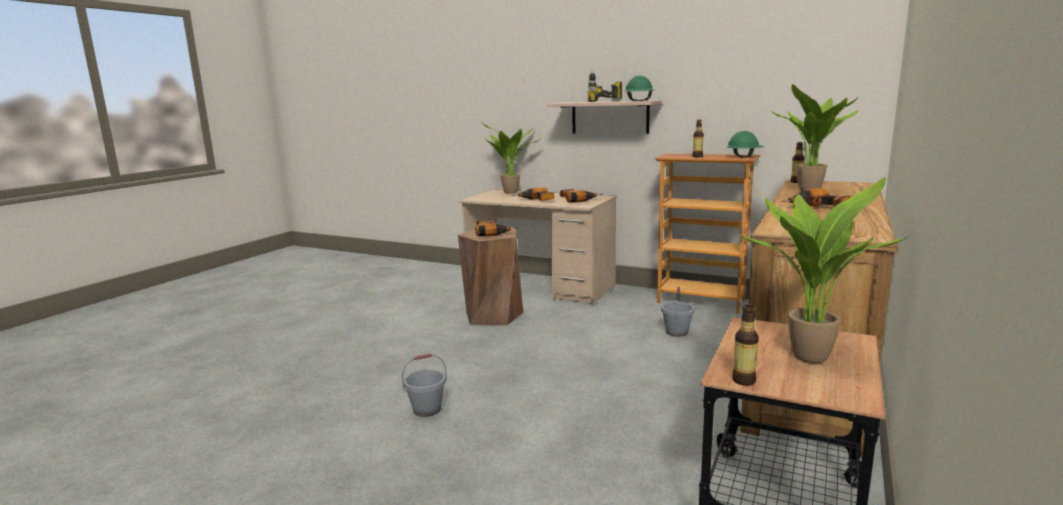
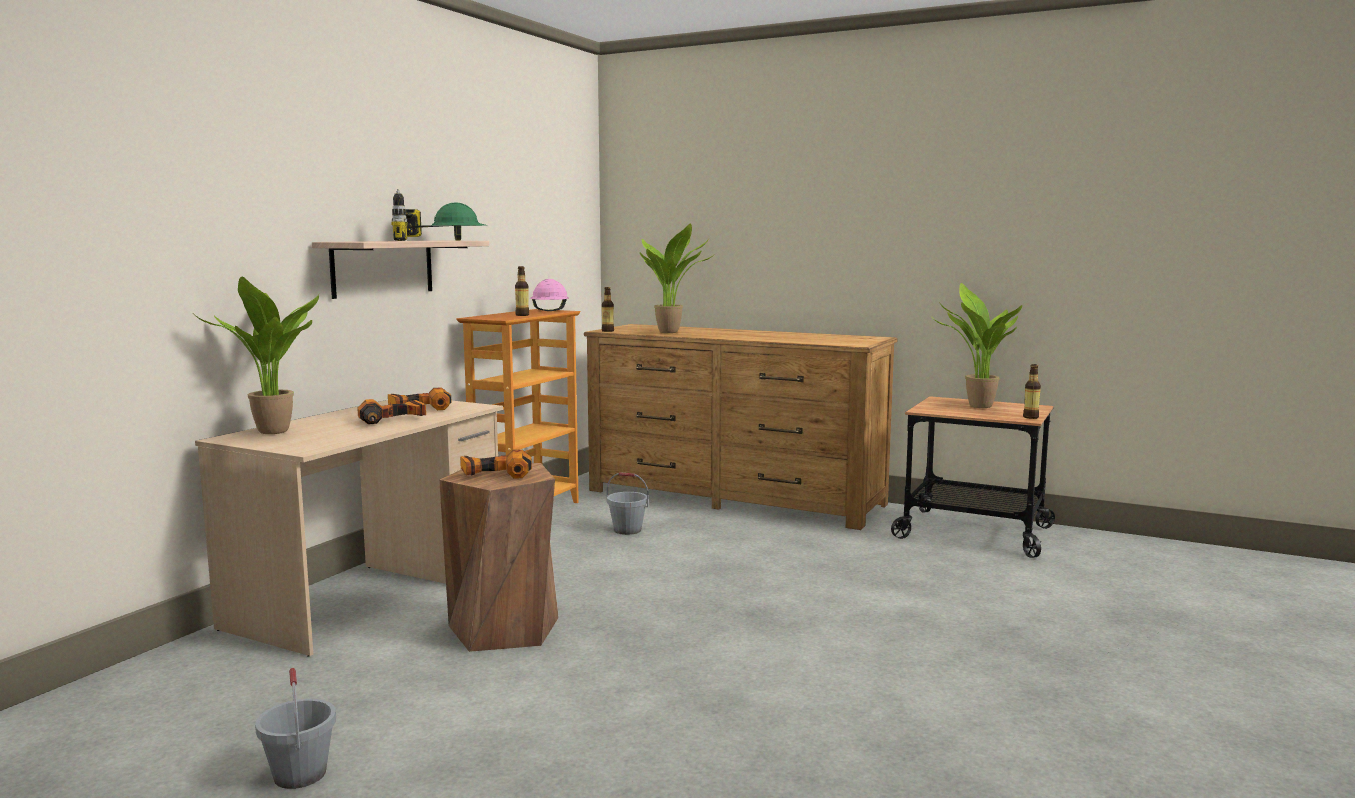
camera: 90 degrees left, 5 degrees down
(427, 410) = (858, 659): grey bucket -> grey bucket (300, 774)
(744, 157) = (549, 310): green hard hat -> pink hard hat
(819, 208) = (760, 336): power drill -> none

